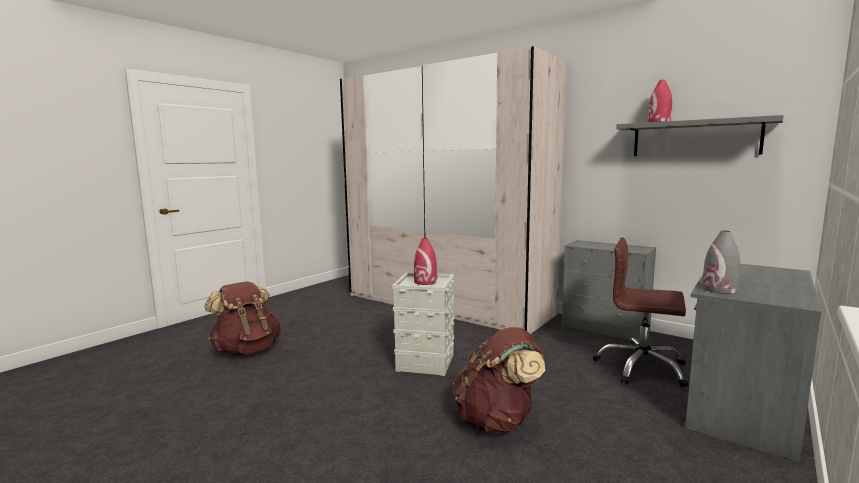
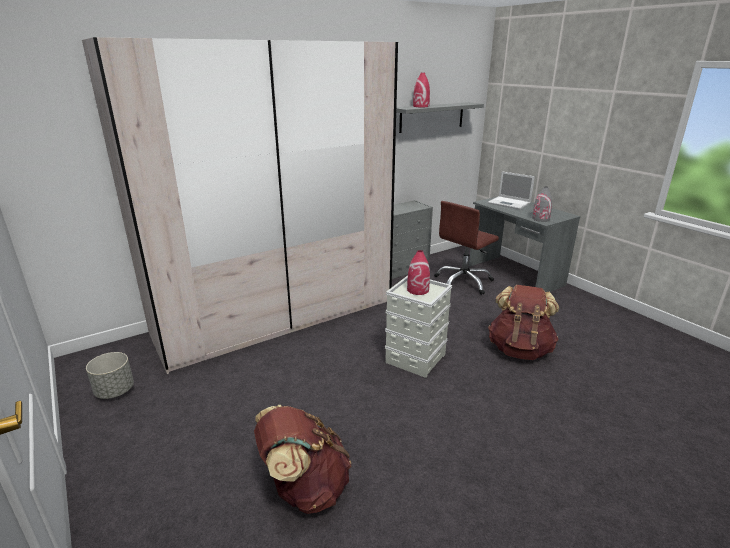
camera: 70 degrees left, 15 degrees up
(328, 290) = (115, 391): none -> grey planter
(759, 273) = (510, 203): none -> laptop

